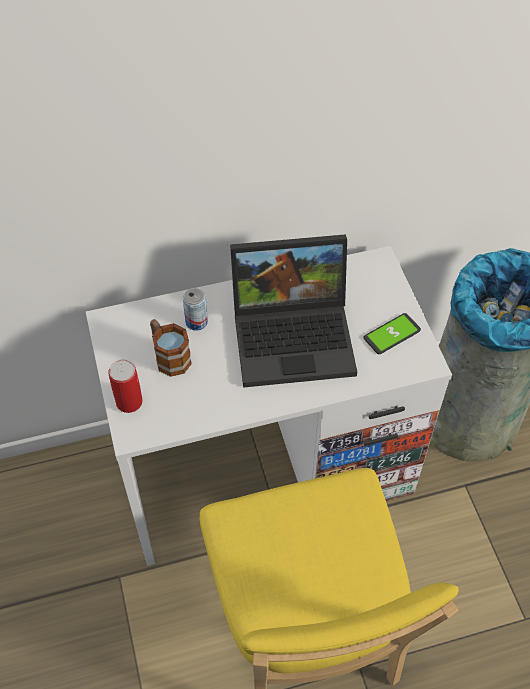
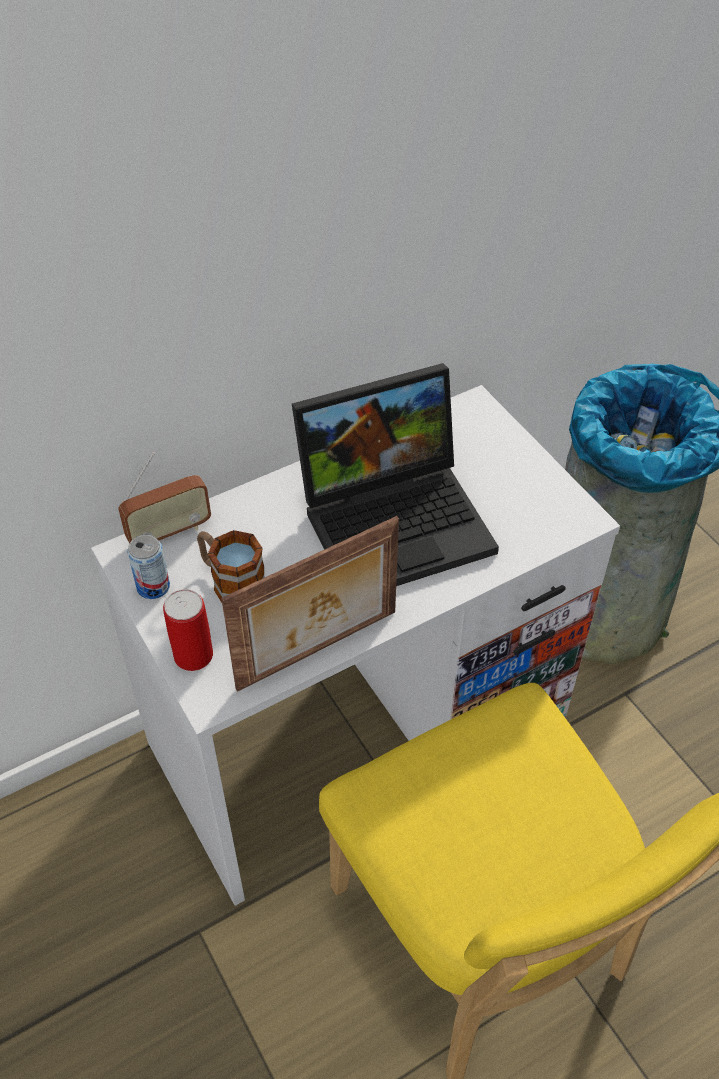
camera: 15 degrees left, 5 degrees down
(139, 312) = (169, 532): none -> radio
(196, 322) = (255, 529): can -> can (153, 586)
(211, 418) = (319, 652): none -> picture frame
(392, 334) = (524, 492): phone -> none

